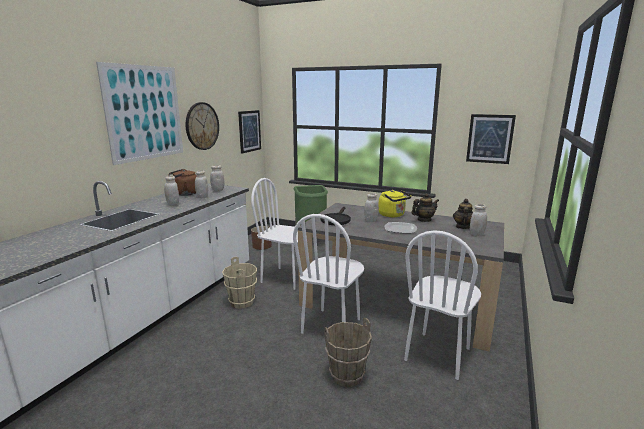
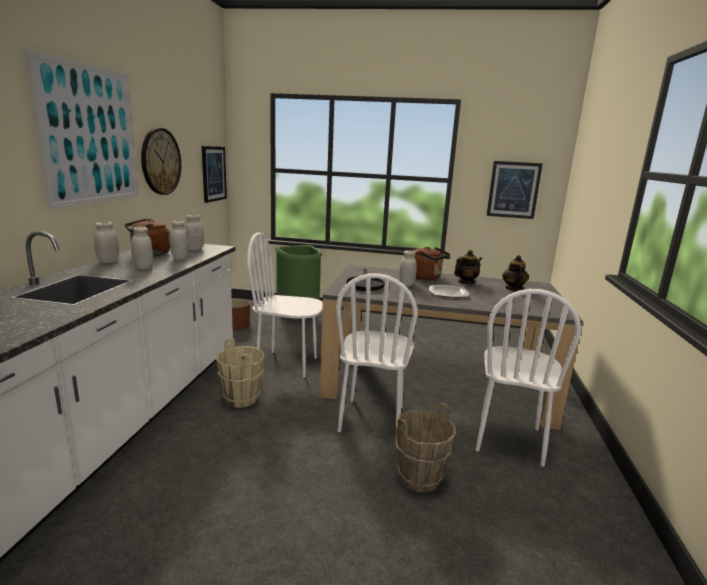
camera: 15 degrees left, 0 degrees up
(393, 215) = (427, 277): yellow kettle -> brown kettle
(477, 234) = (534, 296): white jar -> white jar (108, 261)

